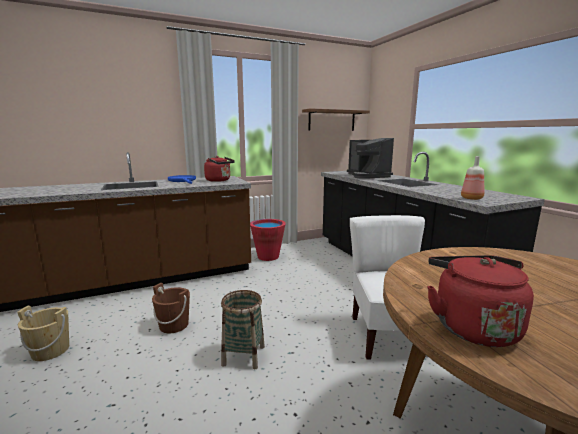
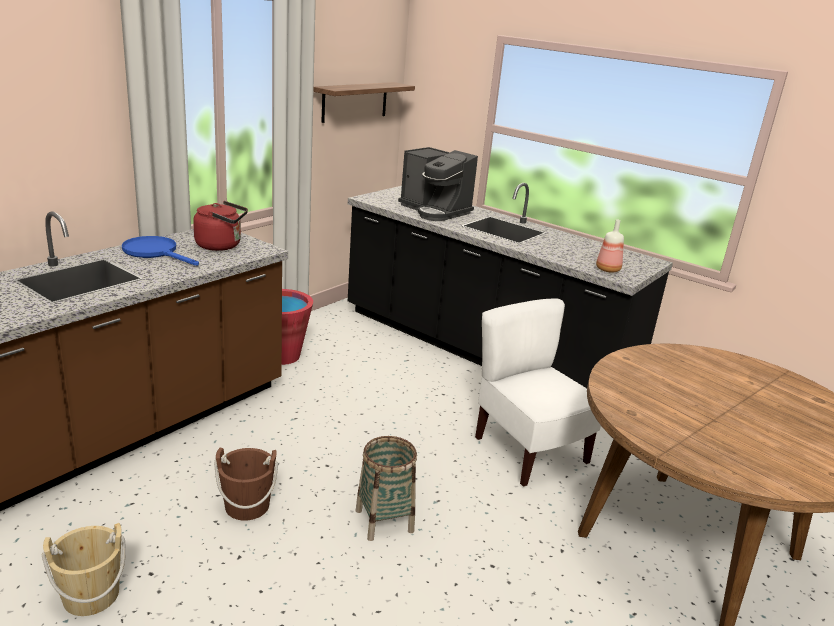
camera: 30 degrees left, 10 degrees up
(471, 326) = (695, 447): red kettle -> none

